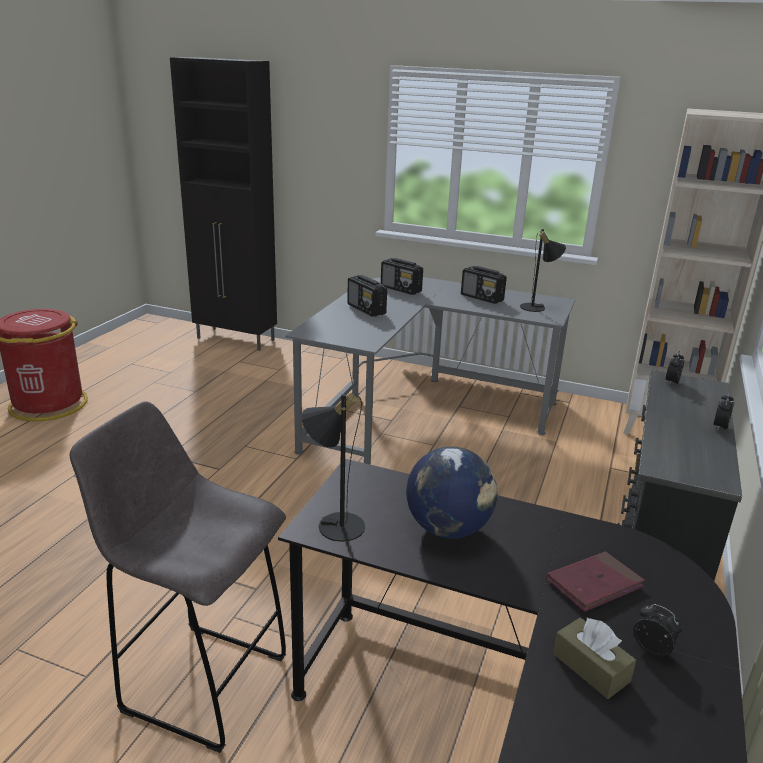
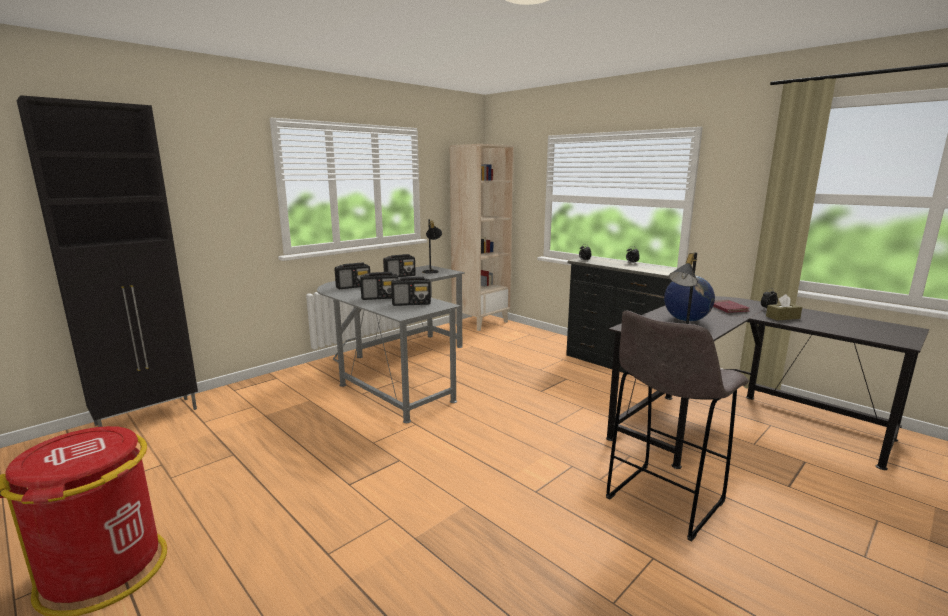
camera: 65 degrees left, 10 degrees down
(356, 327) = (411, 303): none -> radio

